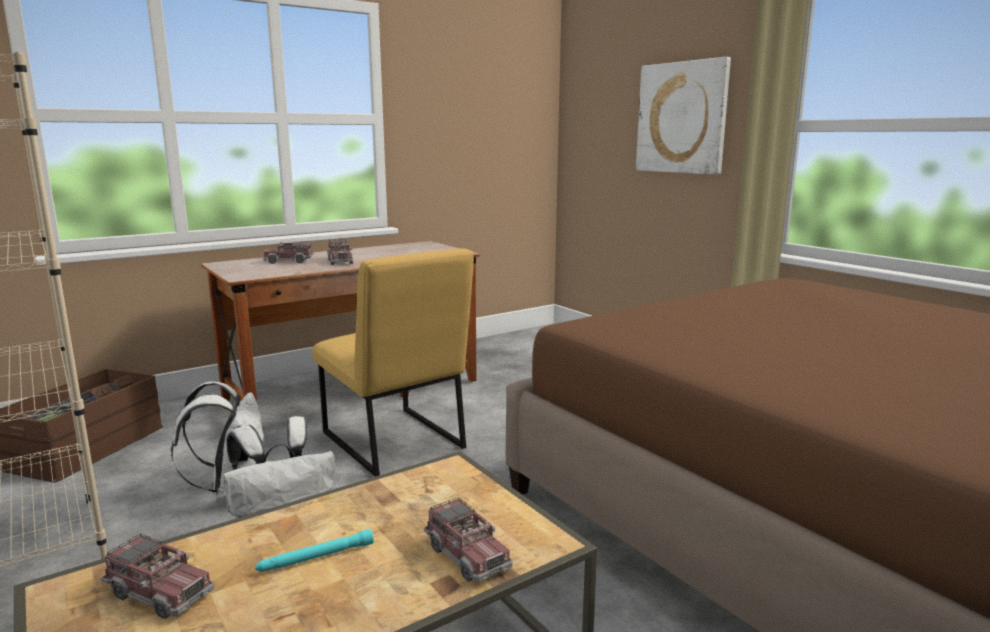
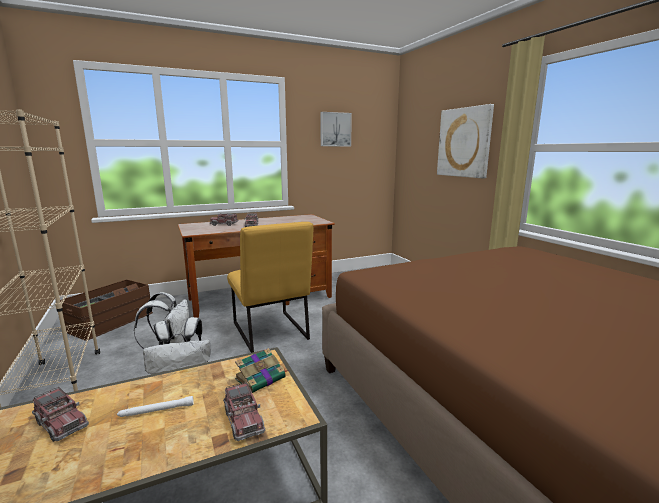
camera: 10 degrees right, 0 degrees up
(316, 558) = (156, 411): turquoise flashlight -> white flashlight
(461, 496) = (261, 378): none -> book
(462, 95) = (335, 129): none -> picture

